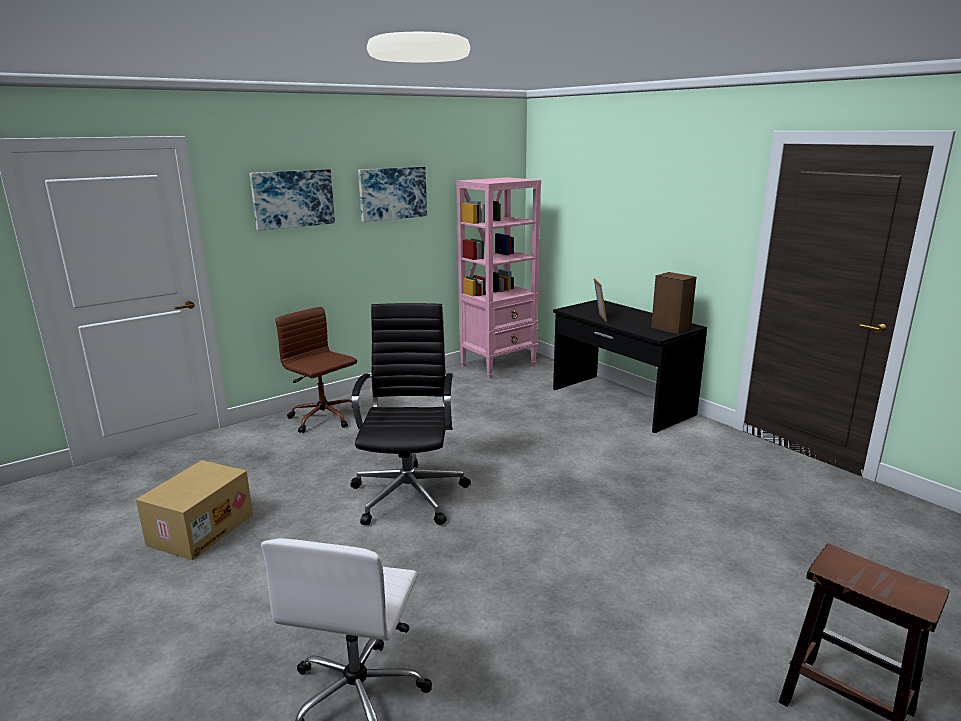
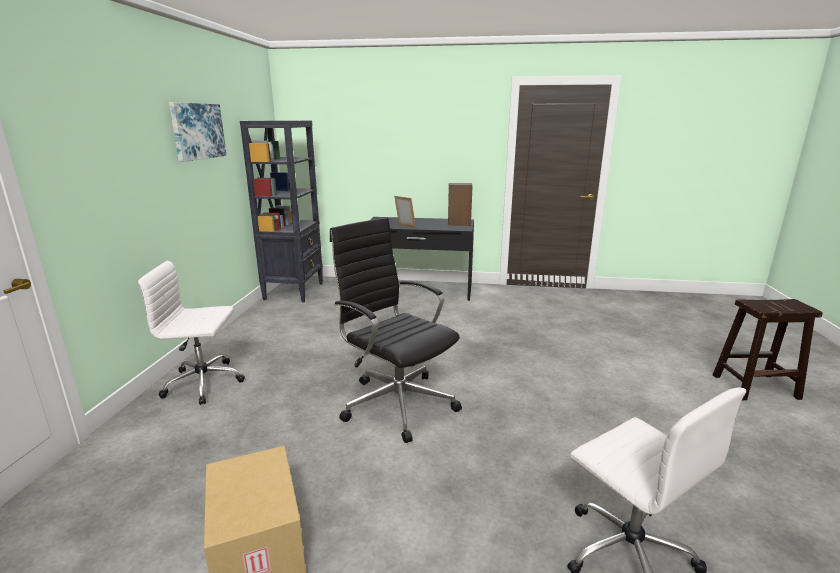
camera: 45 degrees left, 0 degrees up
(293, 199) = (115, 133): picture -> none
(324, 418) = (205, 383): brown office chair -> white office chair
(499, 365) = (294, 291): pink bookcase -> black bookcase

